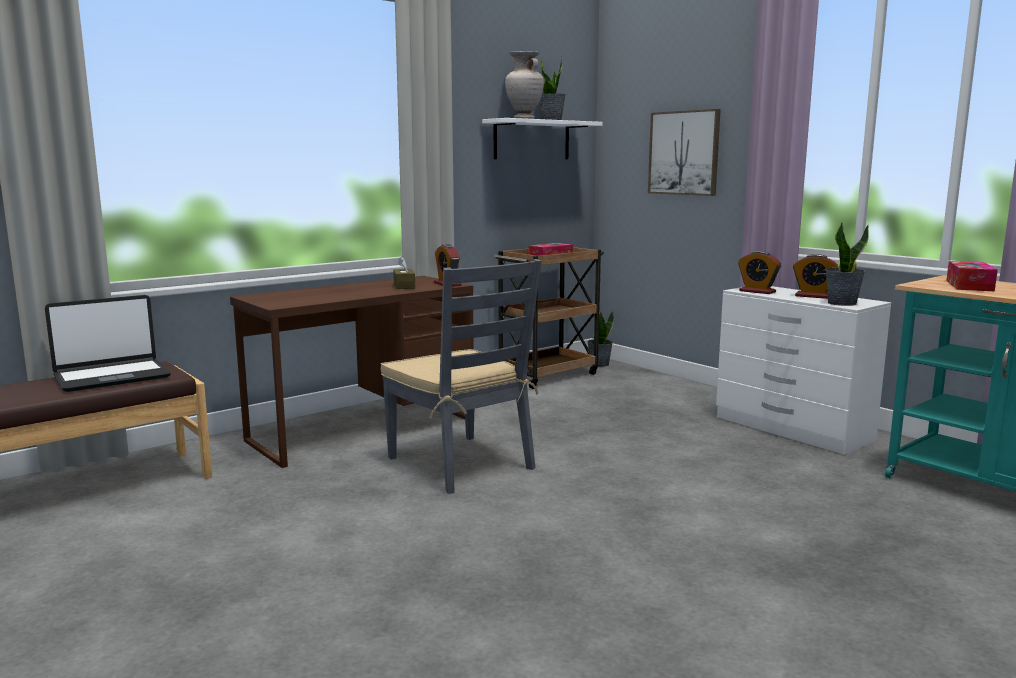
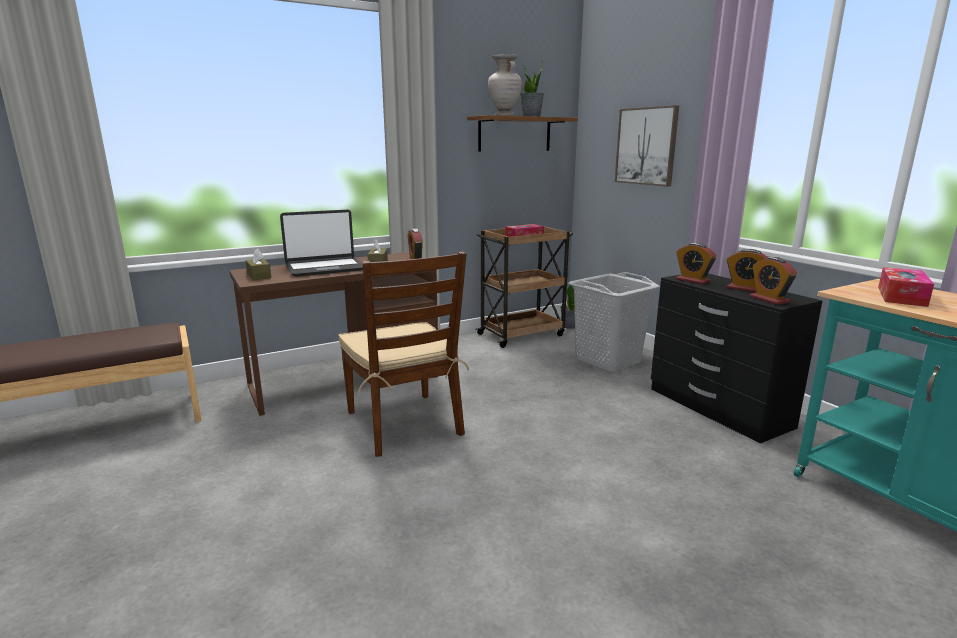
camera: 10 degrees right, 5 degrees up
(112, 377) = (118, 337): laptop -> laptop (325, 268)
(276, 300) = (259, 276): none -> brown tissue box
(461, 463) = (404, 423): grey chair -> brown chair
(532, 140) = (514, 134): white shelf -> brown shelf
(657, 394) = (607, 361): none -> grey laundry basket
(792, 429) = (718, 408): white dresser -> black dresser
(841, 303) = (769, 299): potted plant -> alarm clock

